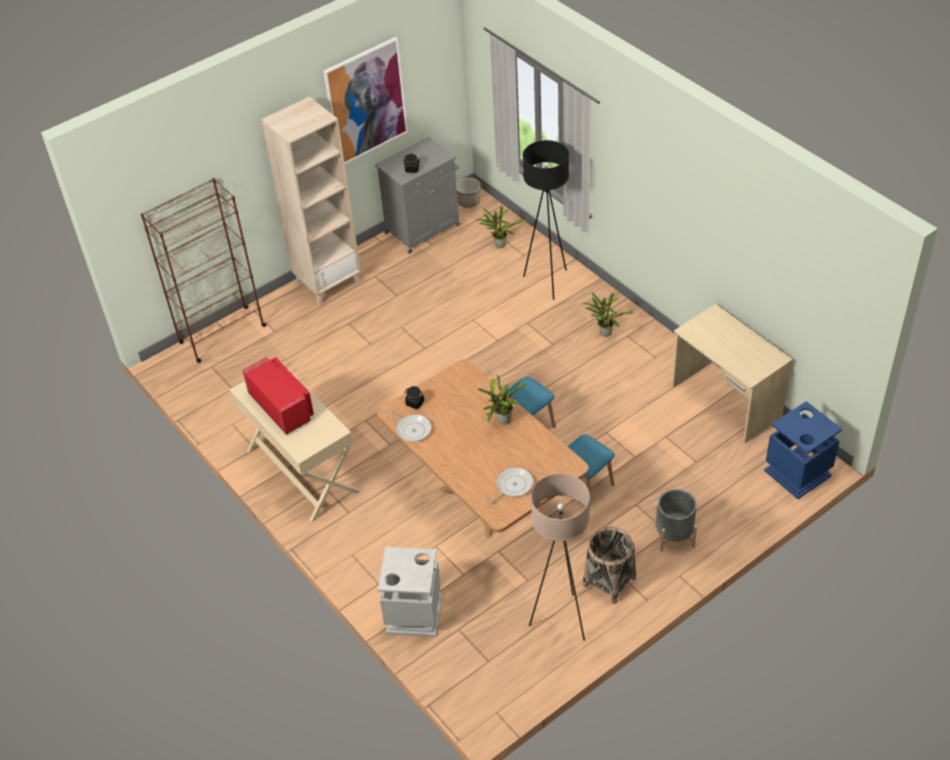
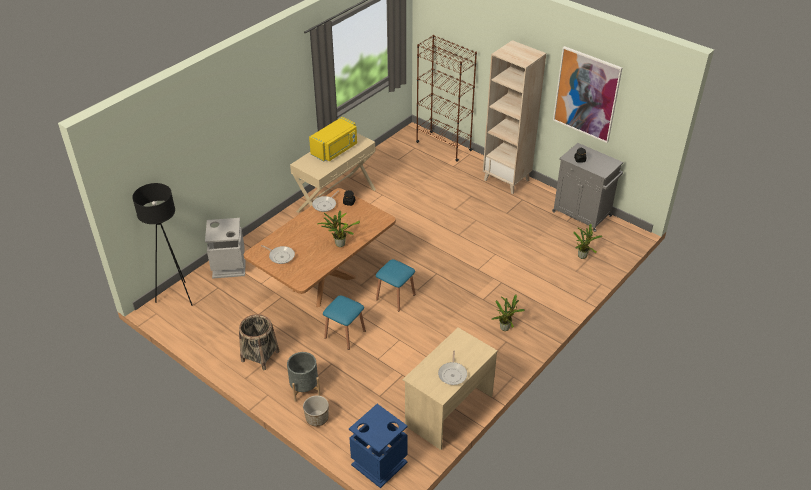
camera: 75 degrees right, 5 degrees down
(283, 407) = (335, 150): red microwave -> yellow microwave
(468, 202) = (625, 232): planter -> planter (317, 418)
(547, 282) = (551, 288): black floor lamp -> black floor lamp (177, 296)
(561, 619) = (226, 335): beige floor lamp -> none
(747, 344) = (452, 374): none -> frying pan

